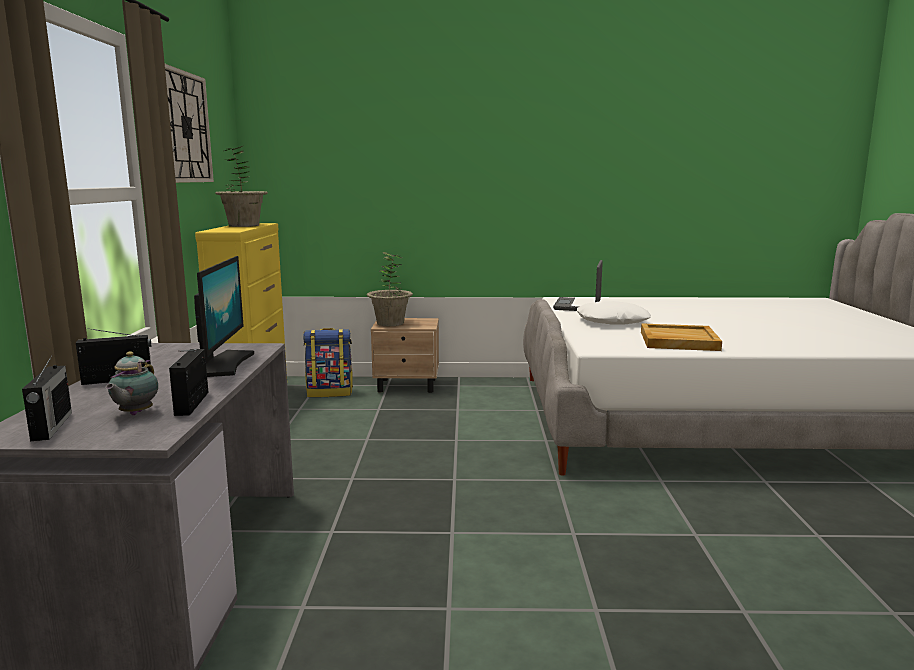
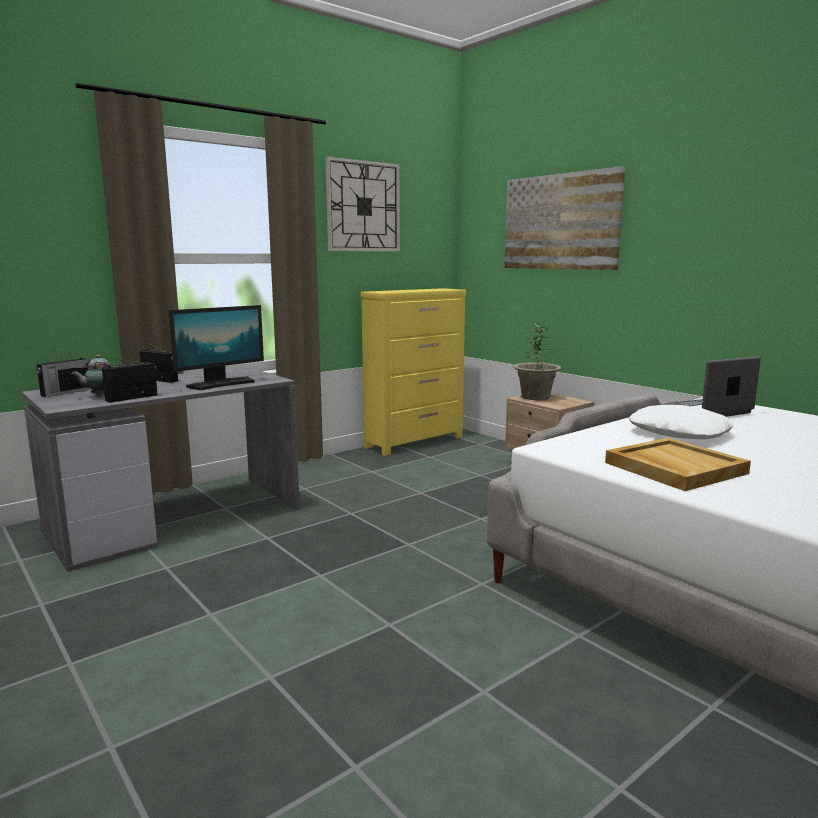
camera: 50 degrees right, 0 degrees up
(244, 225) = (423, 289): potted plant -> none
(330, 392) = (475, 452): backpack -> none
(382, 153) = (560, 222): none -> picture

